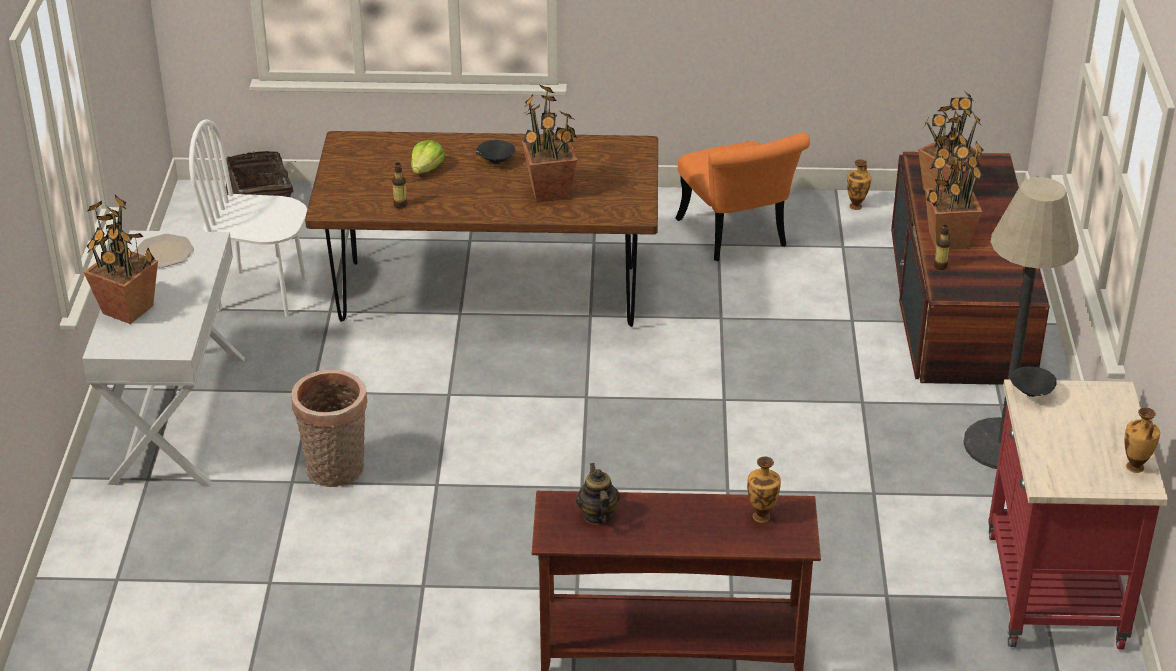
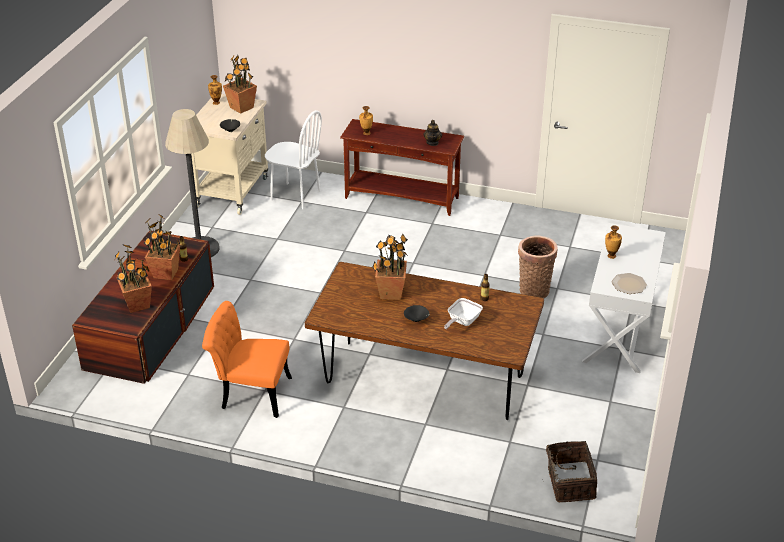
camera: 165 degrees left, 0 degrees up
(127, 310) = (645, 253): potted plant -> potted plant (242, 107)
(262, 293) = (570, 406): white chair -> white chair (295, 195)
(427, 169) = (462, 322): lettuce -> frying pan
(737, 238) = (250, 393): orange chair -> orange chair turned 75 degrees counterclockwise
(856, 206) = (155, 404): vase -> vase (611, 256)
(1054, 593) = (232, 192): red cart -> beige cart

